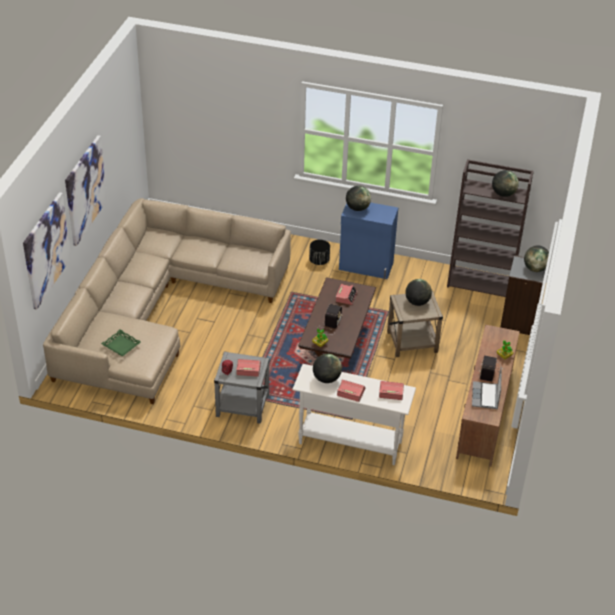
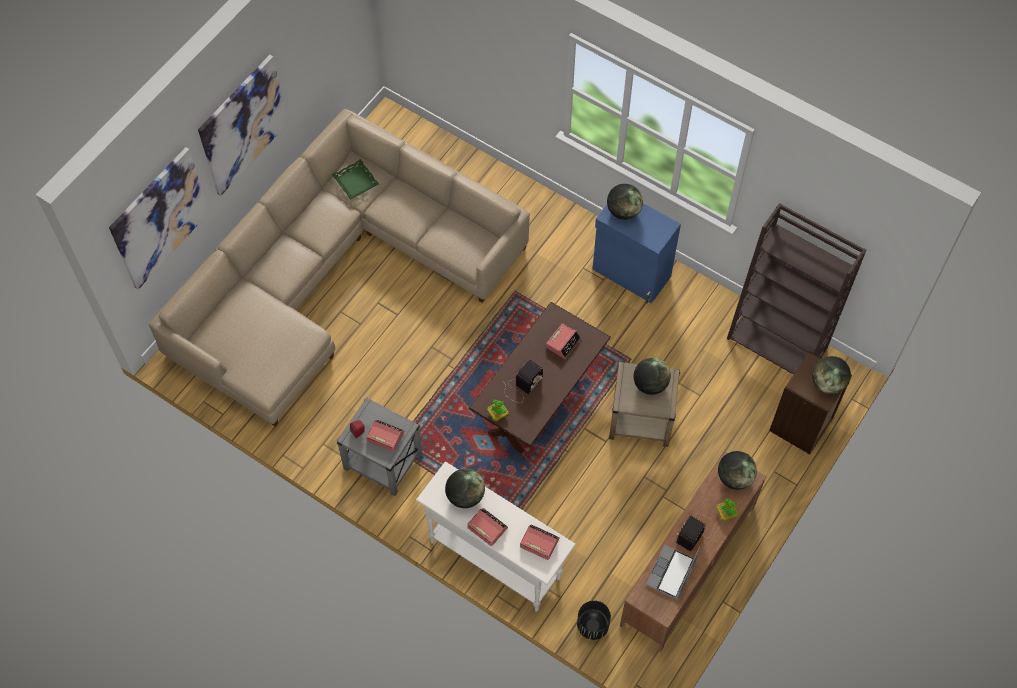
camera: 20 degrees right, 20 degrees up
(121, 345) = (247, 346): green tray -> green tray (355, 182)
(319, 261) = (572, 247): black planter -> black planter (593, 625)
(503, 194) = (816, 266): globe -> globe (734, 478)
(519, 321) = (801, 425): grey bookcase -> brown bookcase

